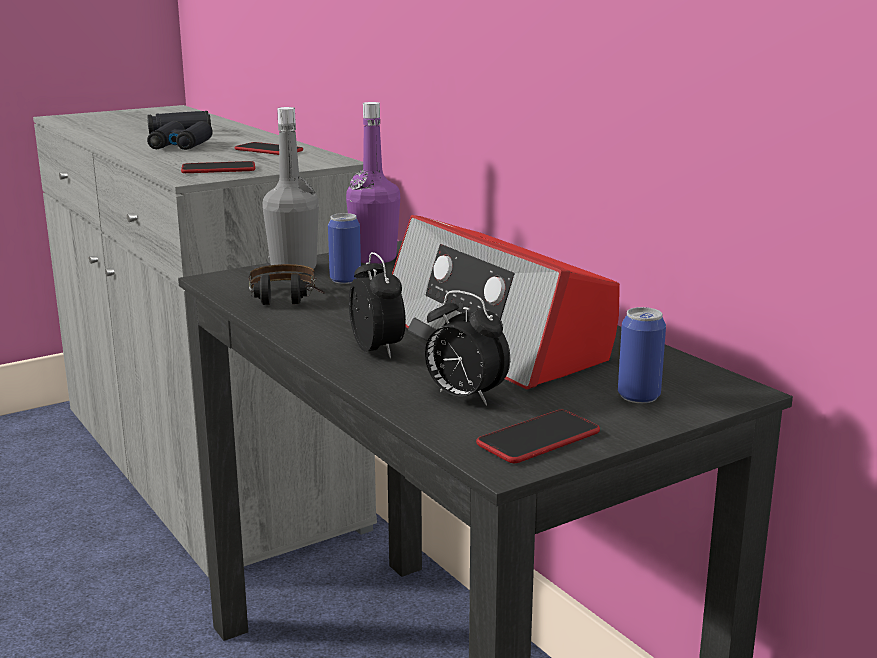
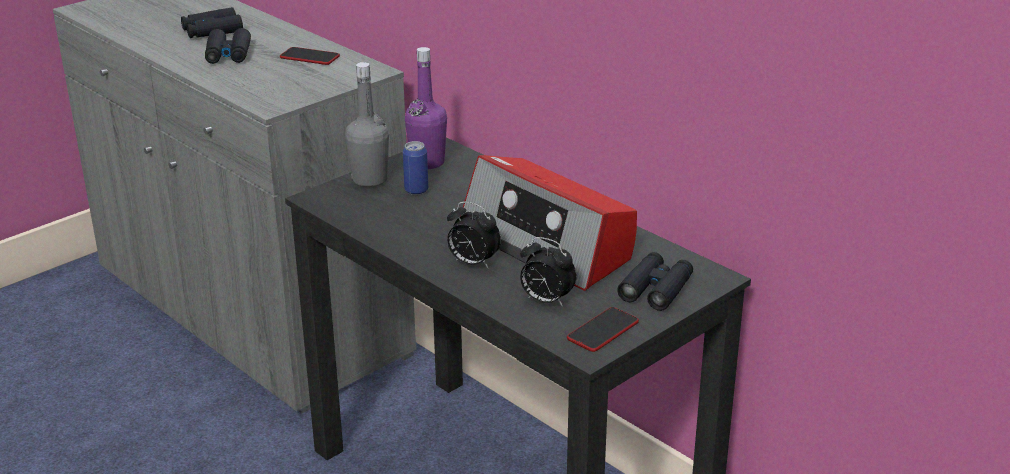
camera: 10 degrees left, 10 degrees up
(218, 169) = (285, 91): phone -> none
(286, 302) = (384, 220): headphones -> none
(378, 350) = (472, 263): alarm clock -> alarm clock turned 150 degrees clockwise
(638, 396) = (656, 289): can -> black binoculars

